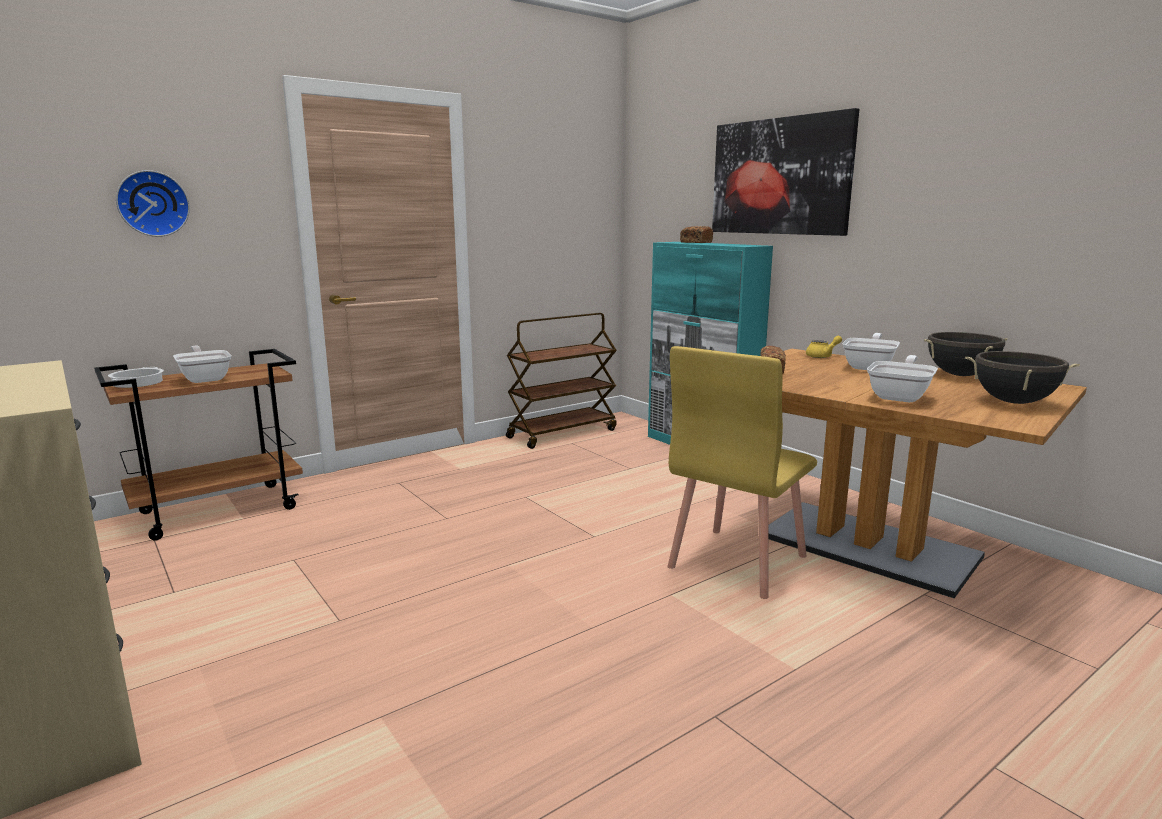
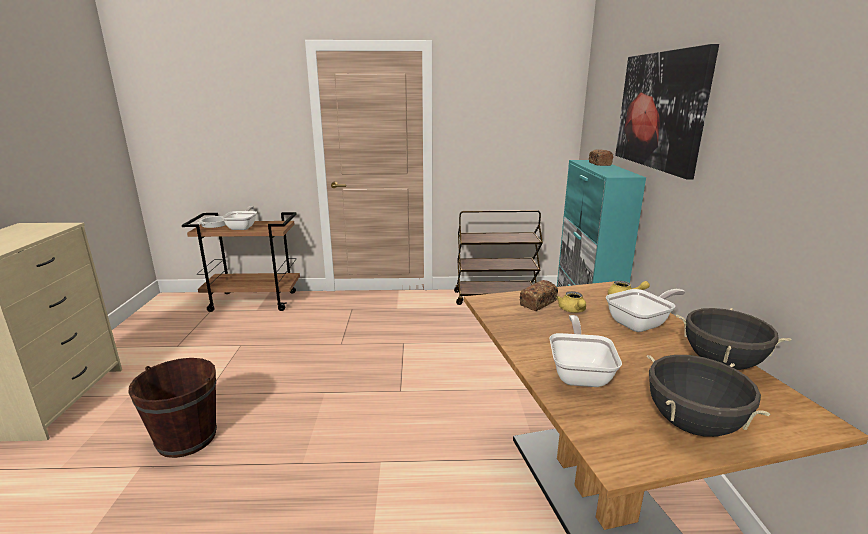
camera: 35 degrees right, 5 degrees up
(153, 203) = (231, 123): wall clock -> none
(398, 667) = (187, 438): none -> brown bucket
(736, 561) = (462, 455): yellow chair -> none
(808, 369) = (572, 311): none -> yellow teapot
(900, 396) = (579, 373): frying pan -> frying pan turned 60 degrees counterclockwise

